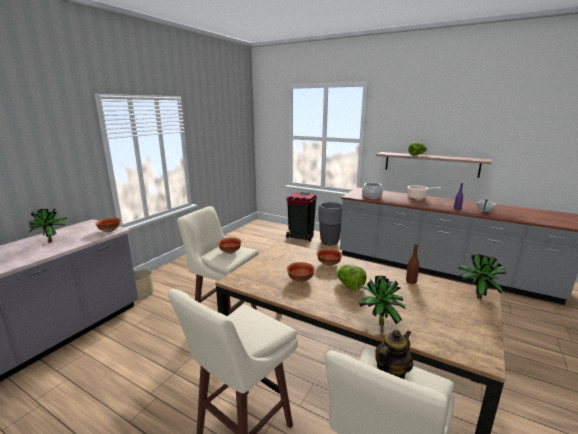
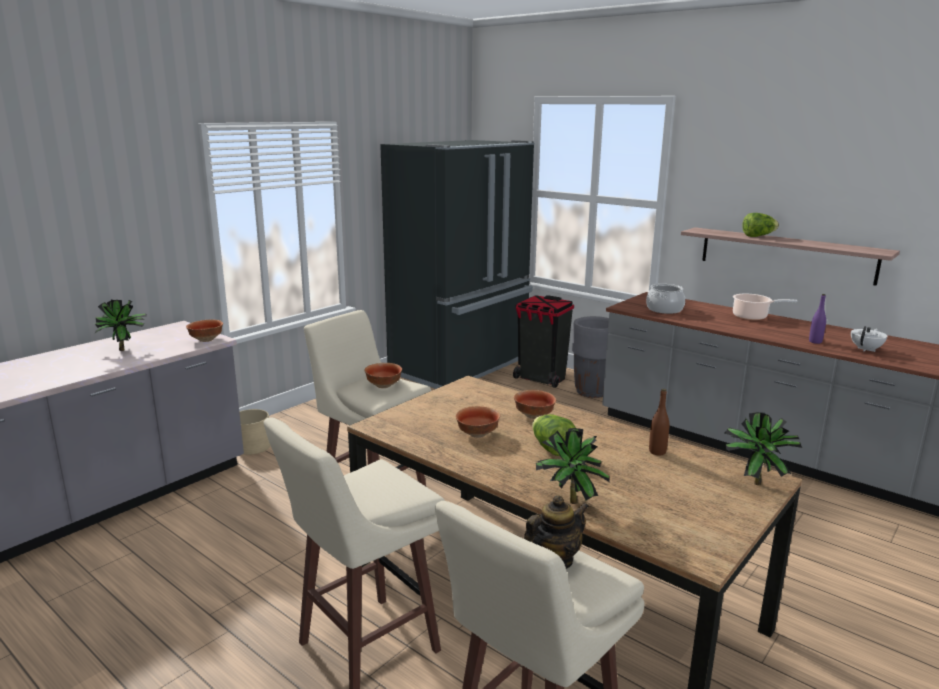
camera: 10 degrees right, 0 degrees up
(257, 233) = (462, 367): none -> black fridge

